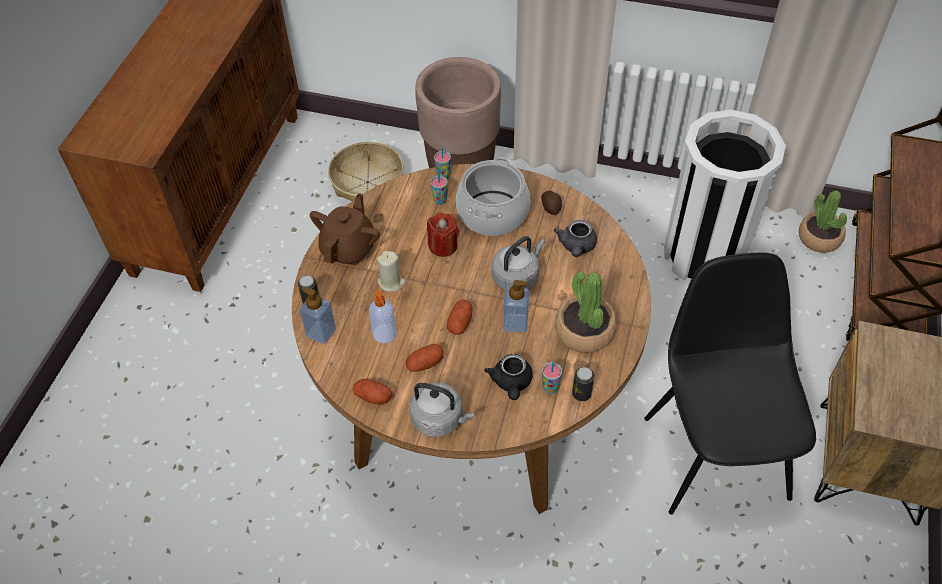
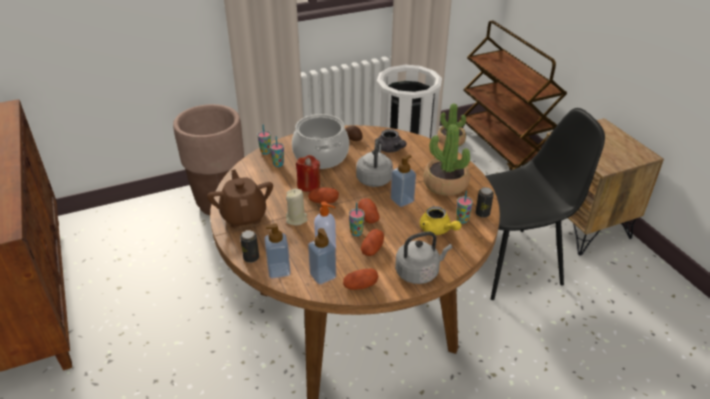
camera: 40 degrees left, 15 degrees down
(352, 363) = (323, 275): none -> soap dispenser
(367, 182) = (152, 234): basket -> none
(430, 334) = (356, 232): none -> cup
(436, 276) = (323, 201): none -> potato
(511, 383) = (437, 230): black teapot -> yellow teapot
(715, 453) = (511, 262): black chair -> black chair turned 120 degrees clockwise

